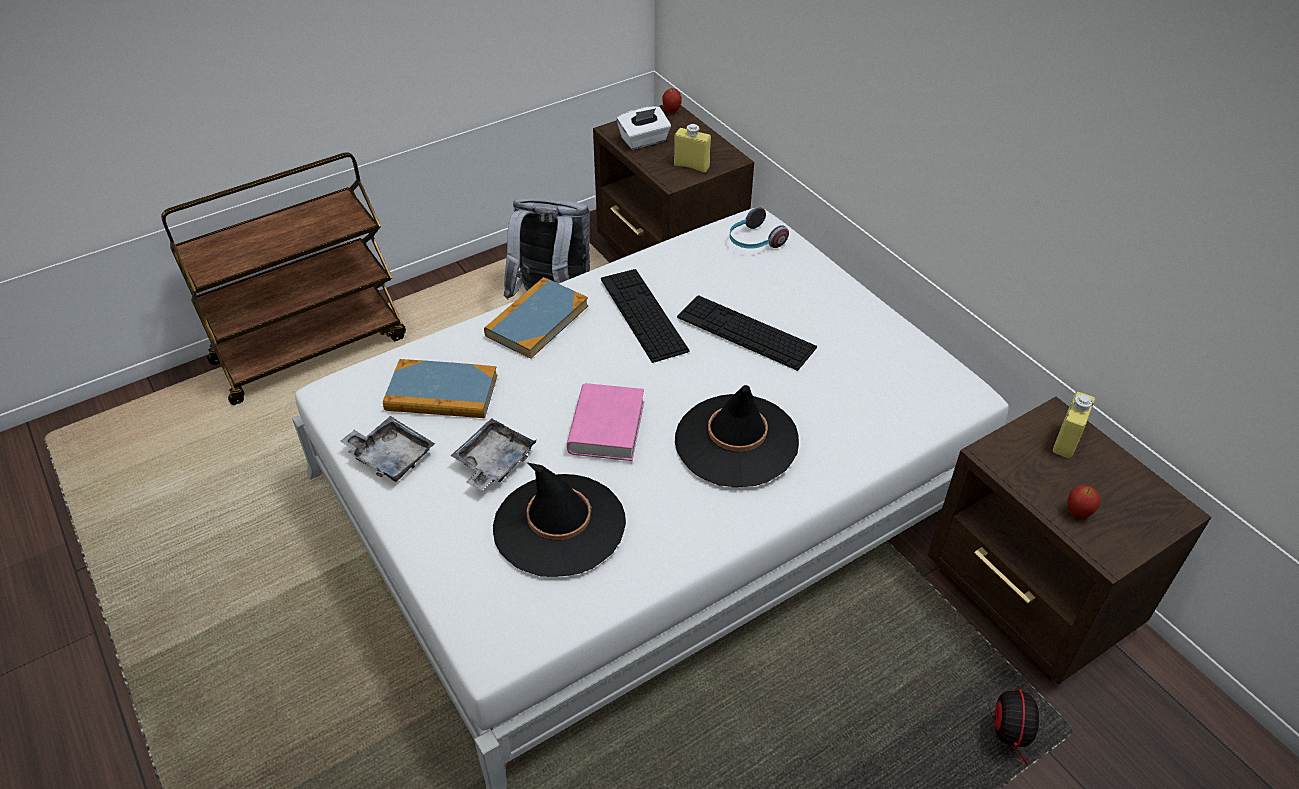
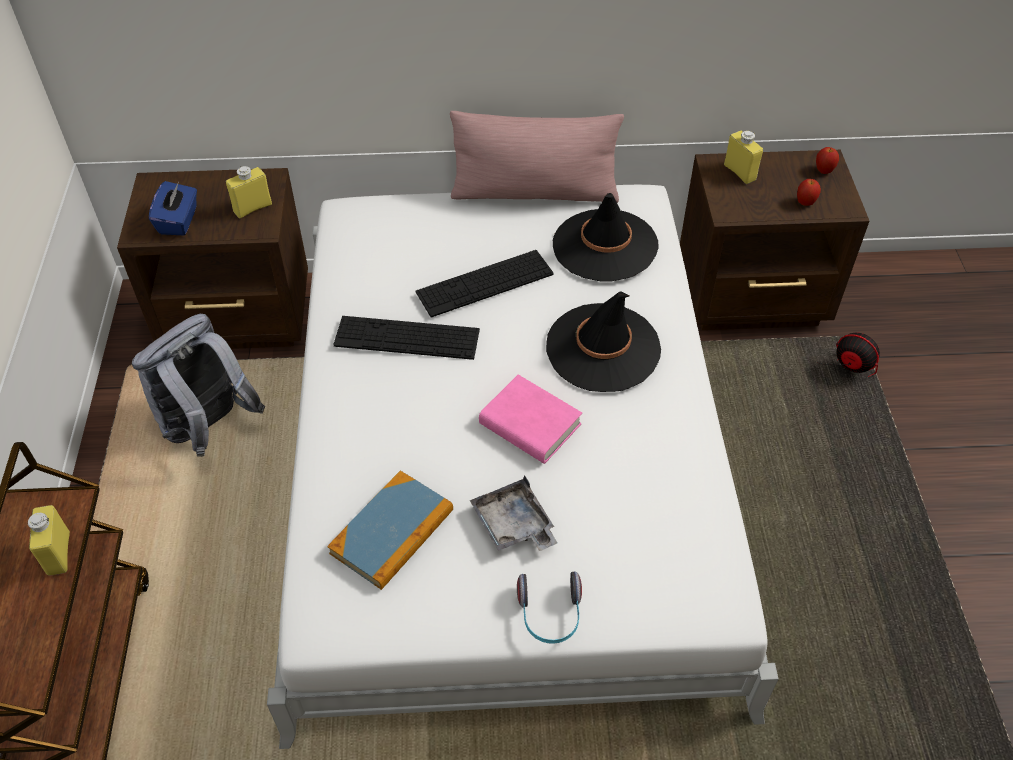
camera: 60 degrees left, 5 degrees up
(314, 236) = (58, 553): none -> yellow bottle
(390, 456) = (448, 607): grey tray -> none
(537, 321) = (350, 417): book -> none
(559, 525) = (619, 506): black hat -> black hat (604, 245)
(644, 140) = (179, 221): white tissue box -> blue tissue box
(671, 111) = (153, 183): apple -> apple (823, 171)
(754, 241) = (372, 225): headphones -> headphones (550, 615)
(893, 317) = (534, 193): none -> pink pillow

